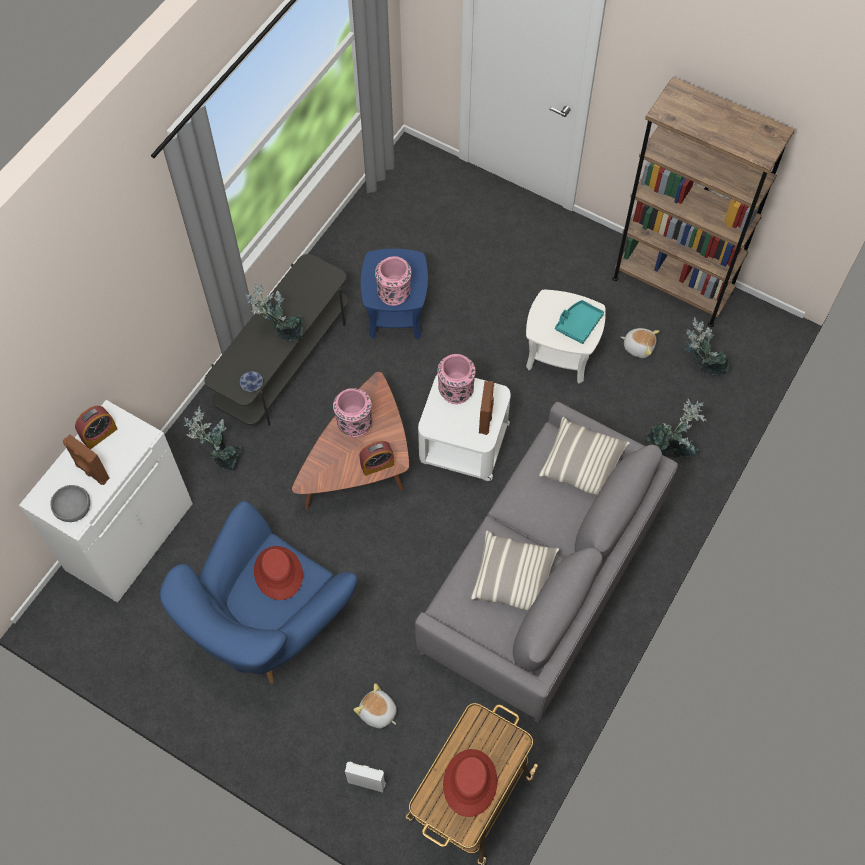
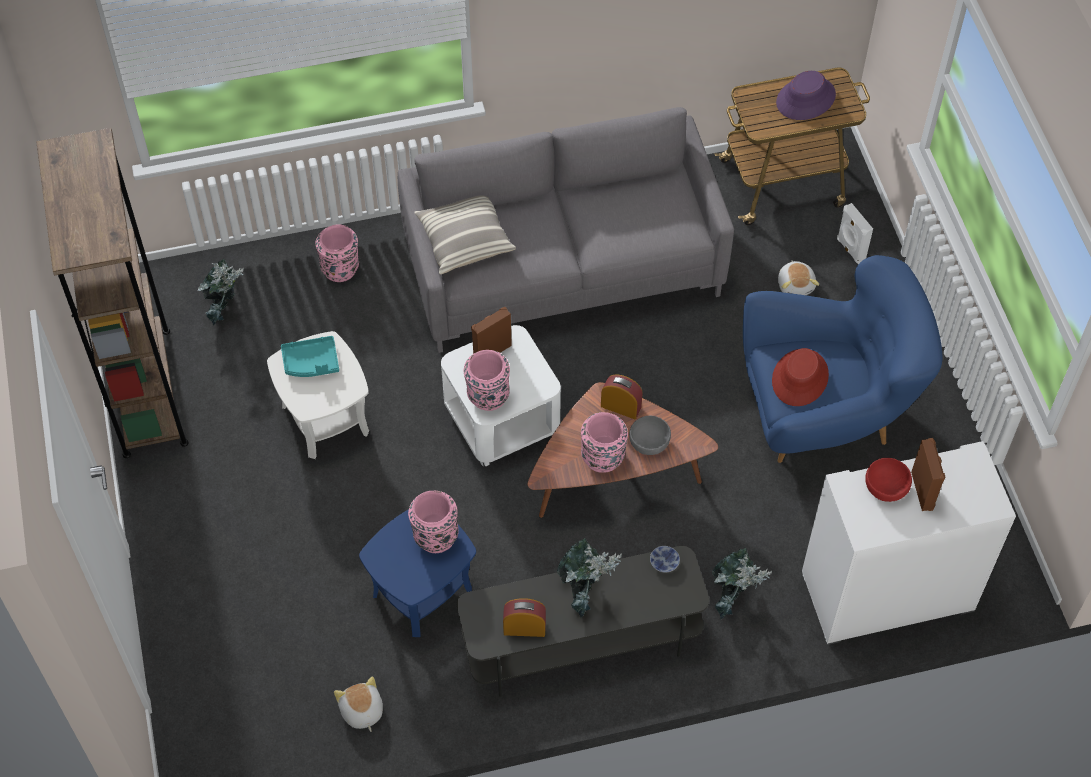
camera: 135 degrees left, 5 degrees down
(73, 509) = (966, 470): grey bowl -> grey bowl (649, 442)
(99, 434) = (888, 521): alarm clock -> alarm clock (524, 627)
(118, 455) = (885, 486): none -> red bowl
(469, 782) = (806, 99): red hat -> purple hat
(514, 578) = (618, 210): pillow -> none
(638, 346) = (250, 367): plush toy -> plush toy (361, 711)
(671, 449) = (341, 269): potted plant -> pink vase

